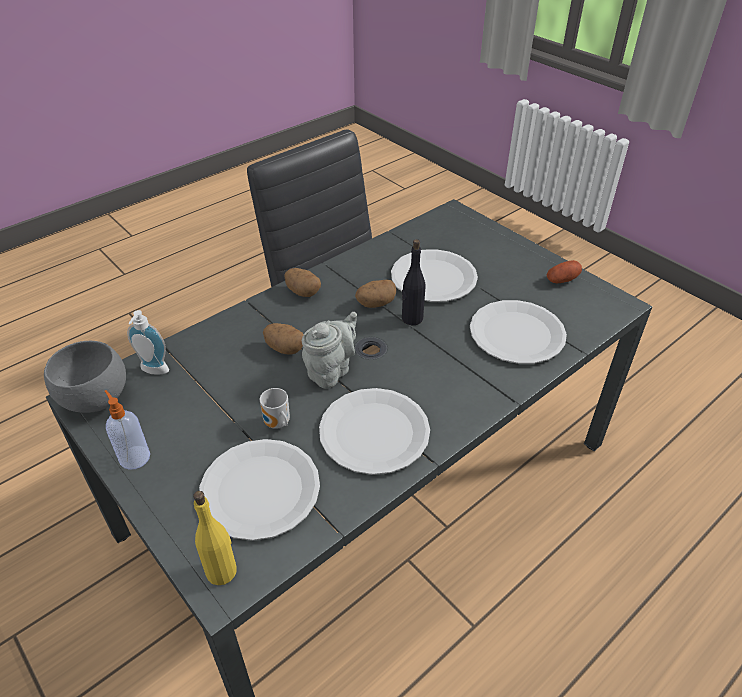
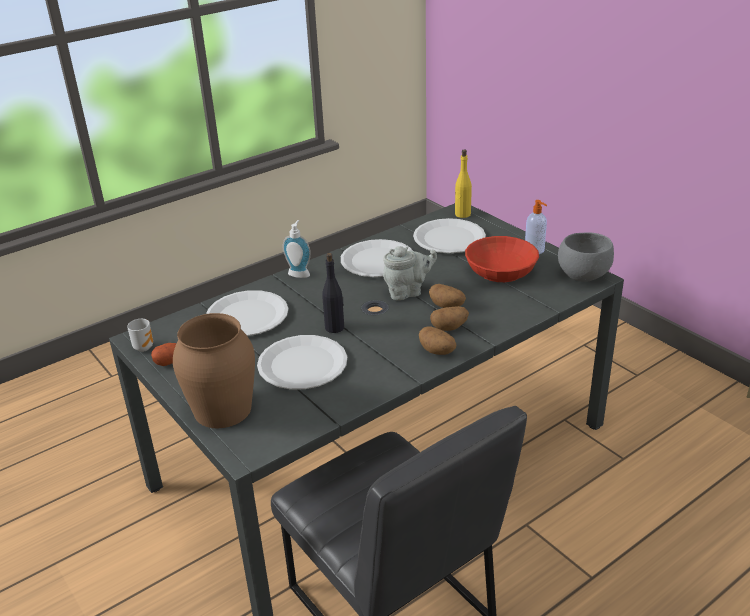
camera: 175 degrees left, 10 degrees down
(153, 371) = (550, 292): soap dispenser -> soap dispenser (300, 273)
(201, 411) = (500, 270): none -> red bowl
(277, 424) = (444, 264): mug -> mug (144, 347)
(331, 370) = (408, 292): grey teapot -> grey teapot turned 150 degrees counterclockwise
(375, 303) = (366, 340): potato -> potato (449, 328)
(487, 239) = (223, 410): none -> brown vase

